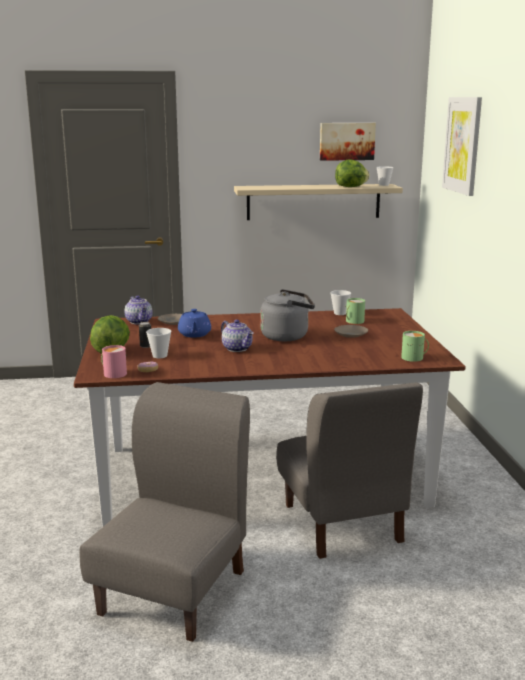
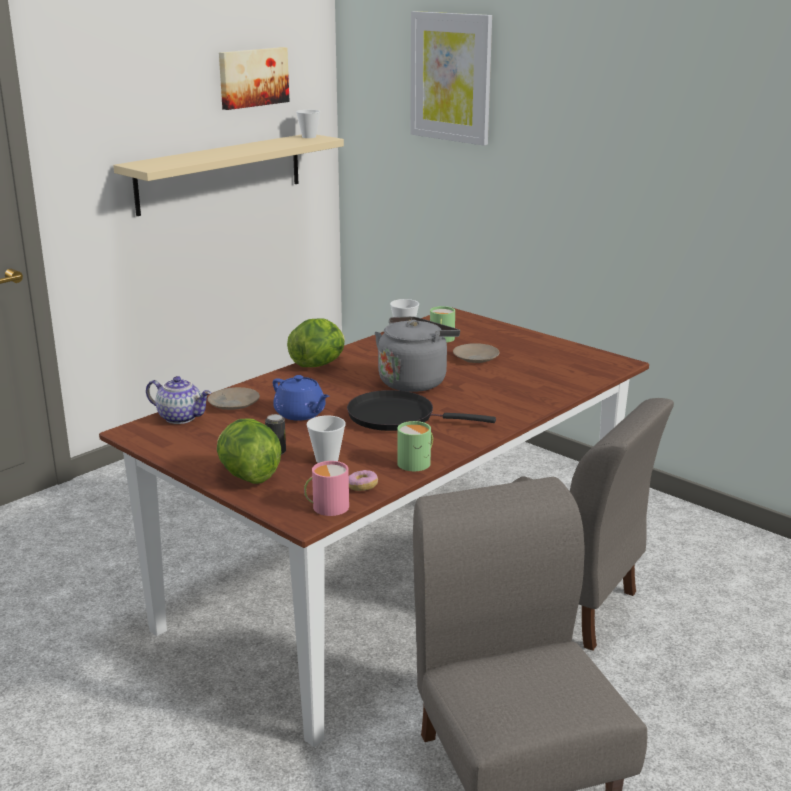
camera: 40 degrees left, 5 degrees up
(238, 348) = (397, 417): teapot -> black frying pan
(351, 187) = (281, 145): lettuce -> lettuce (318, 364)
(414, 358) = (593, 368): green mug -> green mug (417, 462)

